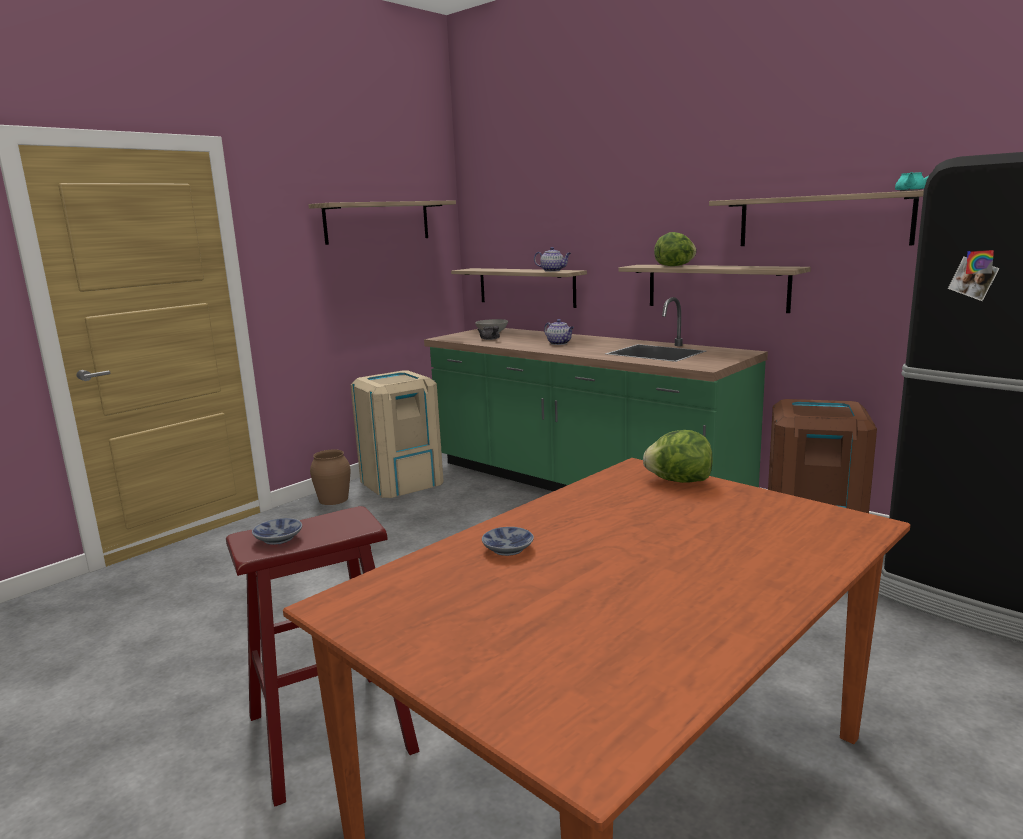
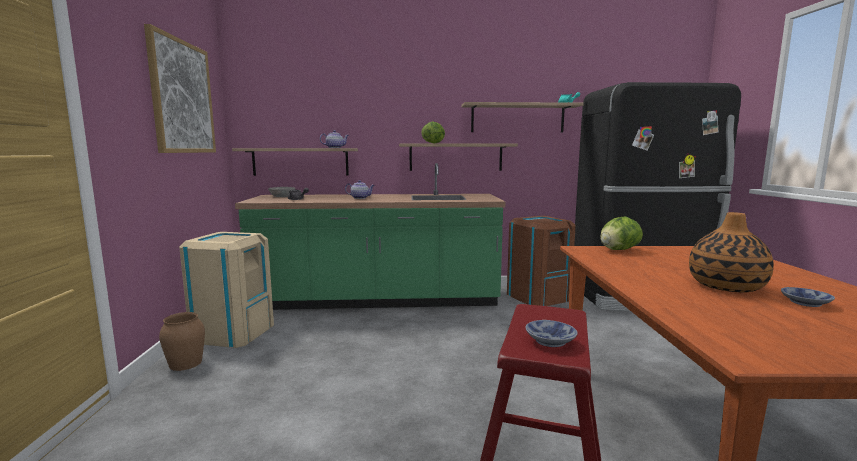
camera: 45 degrees left, 5 degrees down
(378, 222) = (182, 97): shelf -> picture
(508, 550) = (684, 295): bowl -> bowl (807, 303)
(598, 560) = (726, 286): none -> vase

